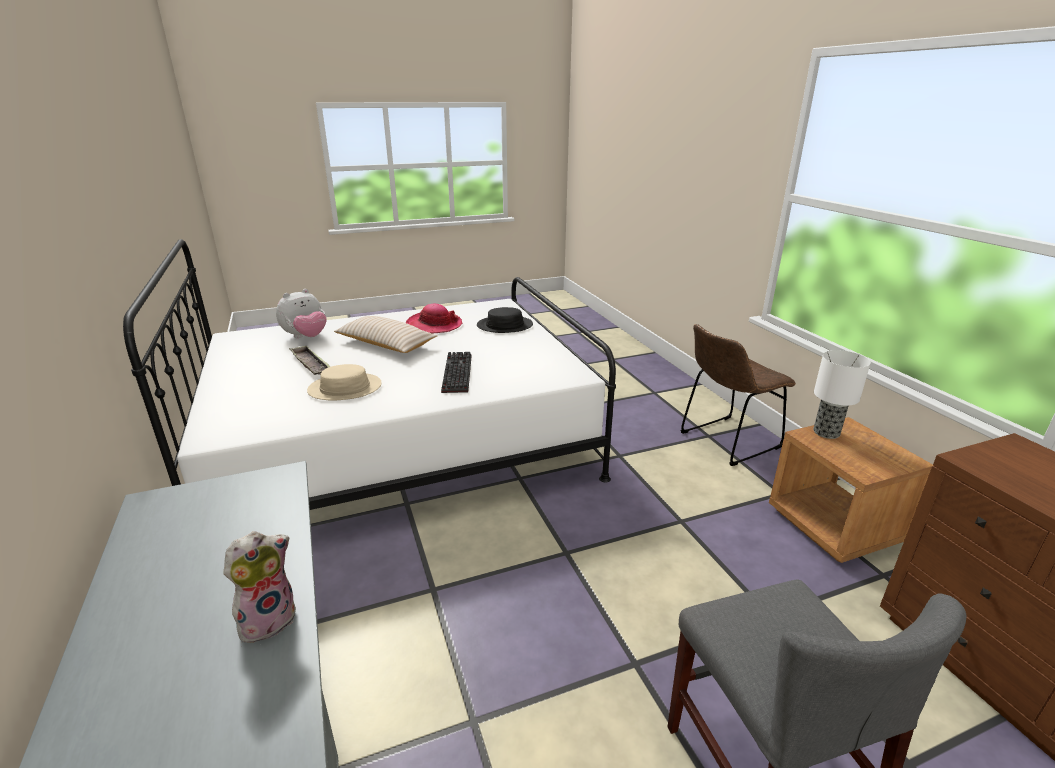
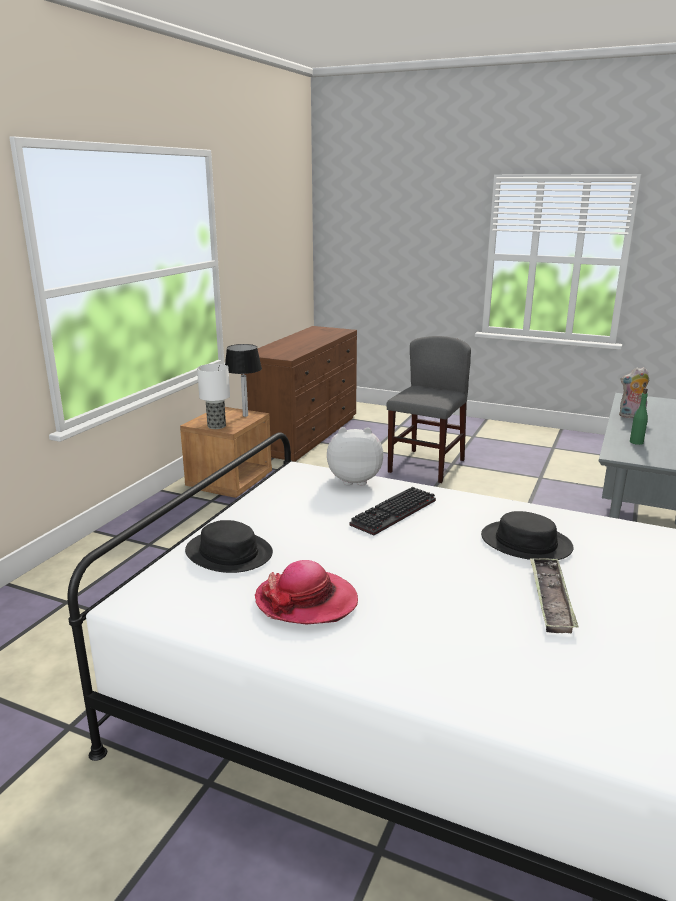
camera: 135 degrees left, 5 degrees down
(257, 520) = (636, 442): none -> green bottle
(306, 337) = (532, 676): plush toy -> plush toy (354, 480)
(345, 388) = (526, 542): beige hat -> black hat
(386, 344) = (419, 591): beige pillow -> none
(726, 441) = (151, 535): brown chair -> none
(862, 464) = (246, 415): none -> table lamp

